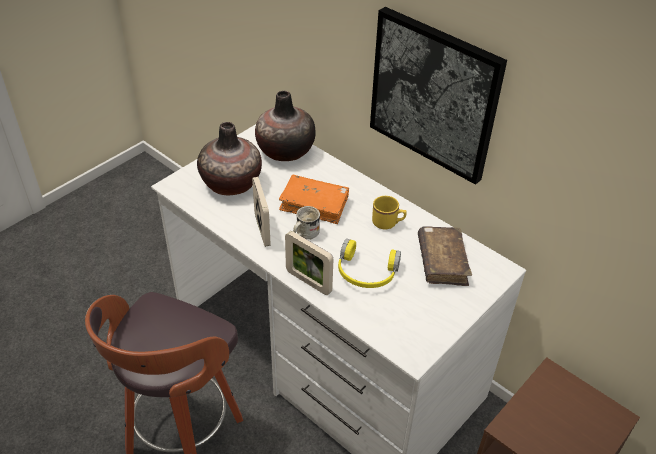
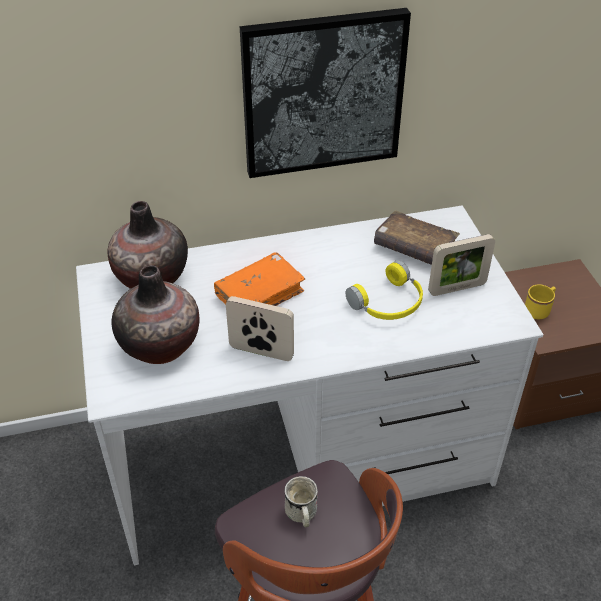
camera: 55 degrees left, 0 degrees up
(304, 234) = (297, 321): white mug -> white mug (301, 515)
(308, 282) = (368, 350): picture frame -> picture frame (457, 288)
(388, 223) = (334, 256): yellow mug -> yellow mug (539, 310)

